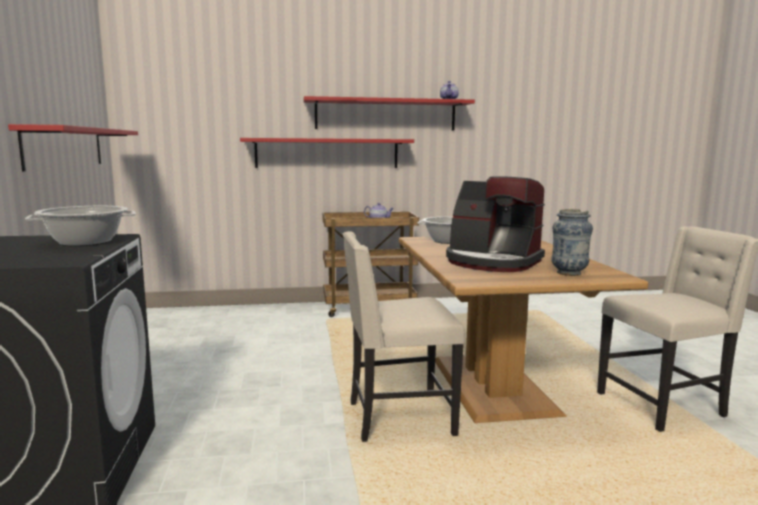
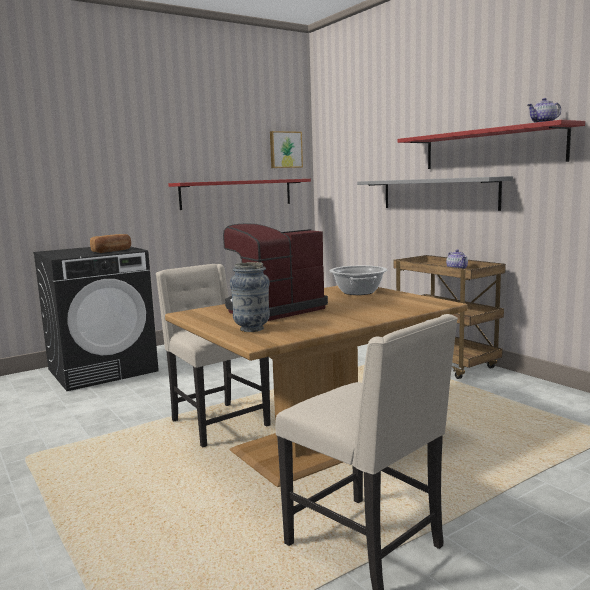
camera: 65 degrees right, 0 degrees up
(85, 242) = (112, 251): cooking pot -> bread
(92, 89) = (285, 149): none -> picture
(327, 153) = (437, 194): red shelf -> grey shelf
(492, 262) = (273, 310): coffee machine -> coffee machine turned 45 degrees clockwise

